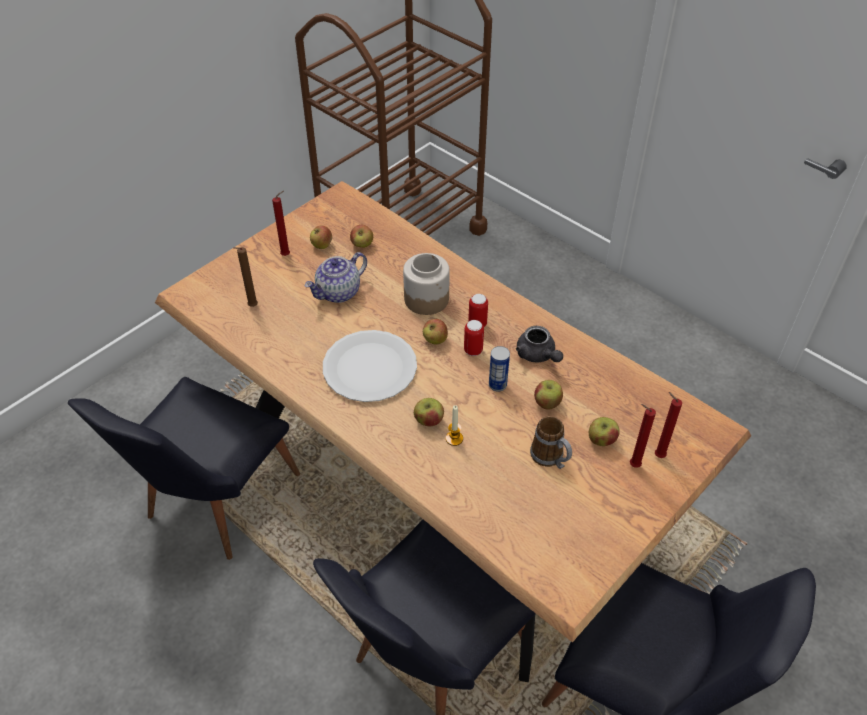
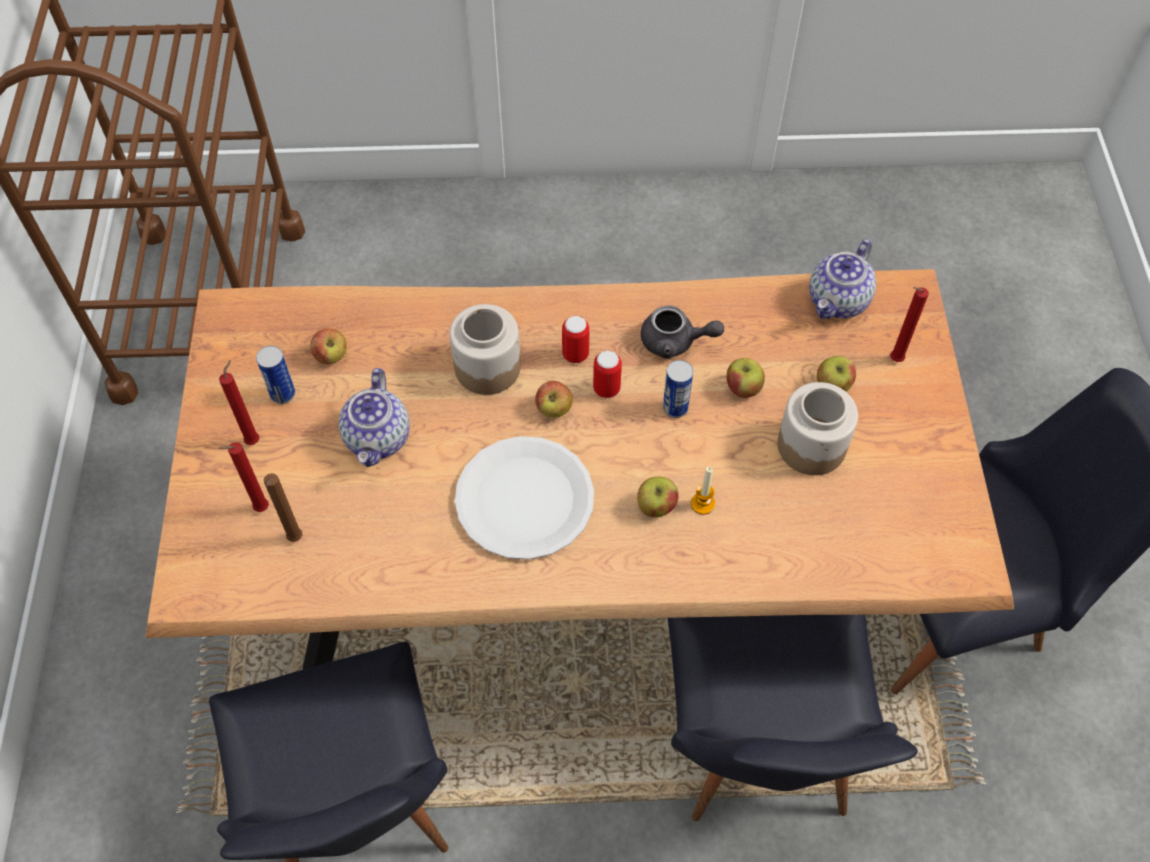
camera: 45 degrees left, 10 degrees up
(322, 245) = (283, 394): apple -> can
(551, 459) = (812, 445): mug -> jar
(632, 465) = (885, 389): red candle -> red candle (259, 509)
(661, 402) = (838, 301): none -> teapot

